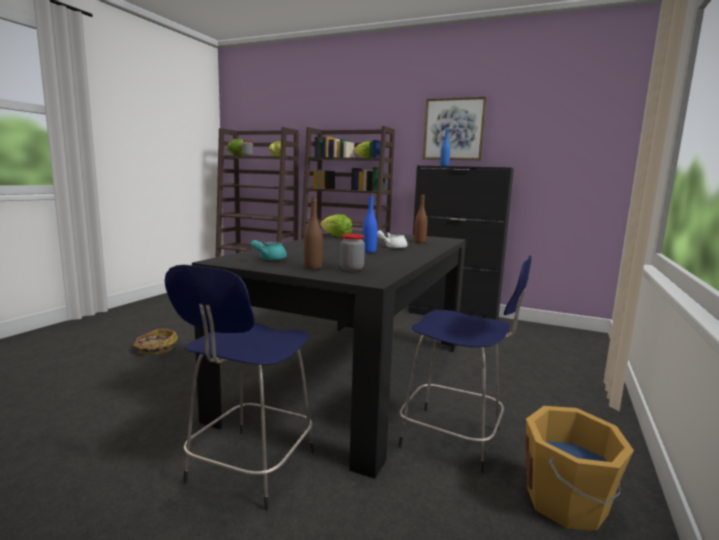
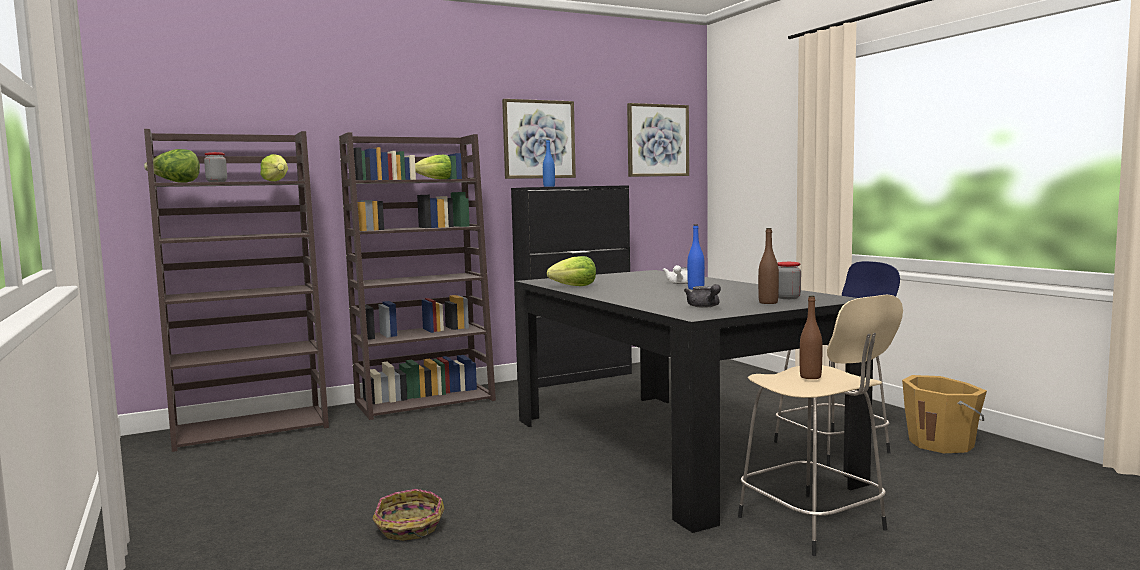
camera: 50 degrees left, 5 degrees down
(249, 469) = (814, 525): blue stool -> beige stool
(269, 259) = (704, 307): turquoise teapot -> grey teapot
(419, 242) = (657, 277): brown bottle -> brown bottle (810, 377)
(574, 127) = (657, 140): none -> picture

